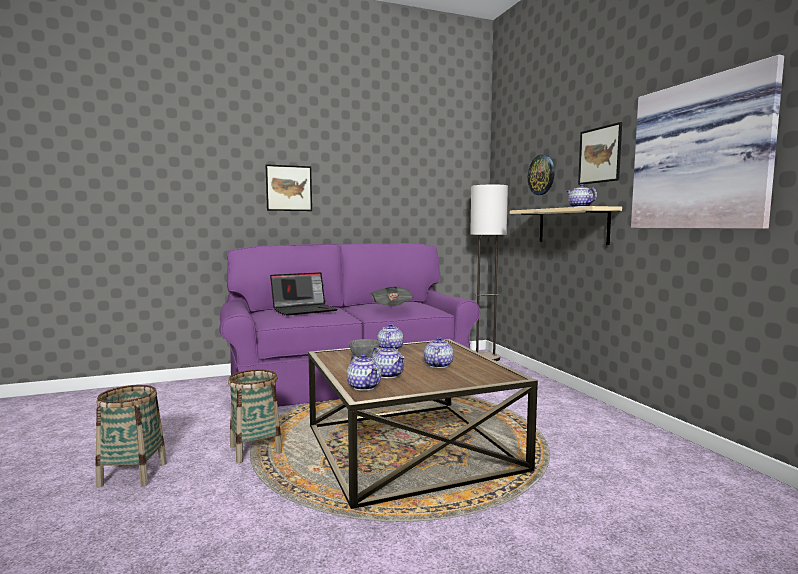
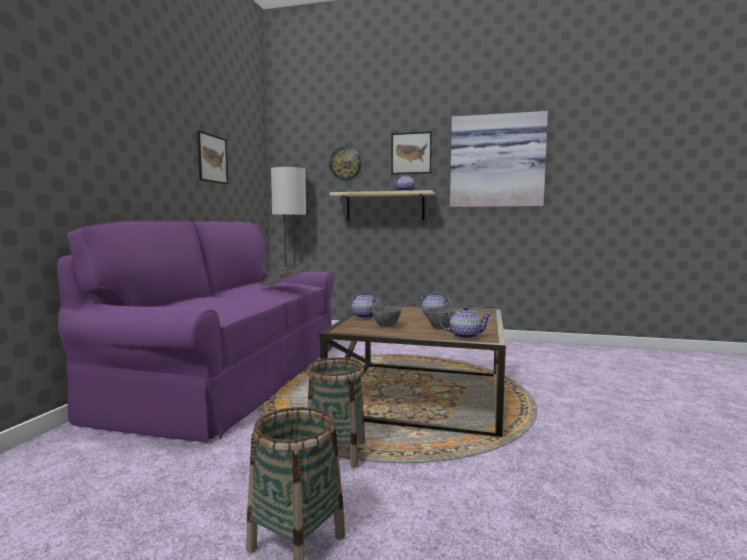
camera: 55 degrees left, 0 degrees up
(289, 188) = (119, 143): picture -> picture (212, 158)
(305, 310) = (210, 300): laptop -> none
(388, 375) = (440, 327): teapot -> grey bowl

